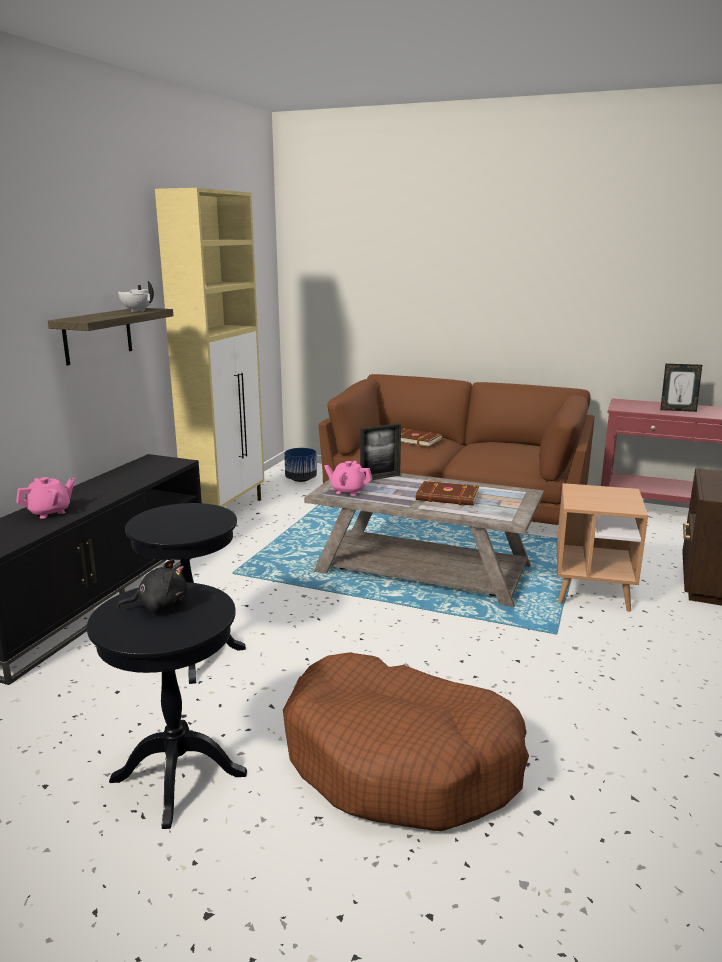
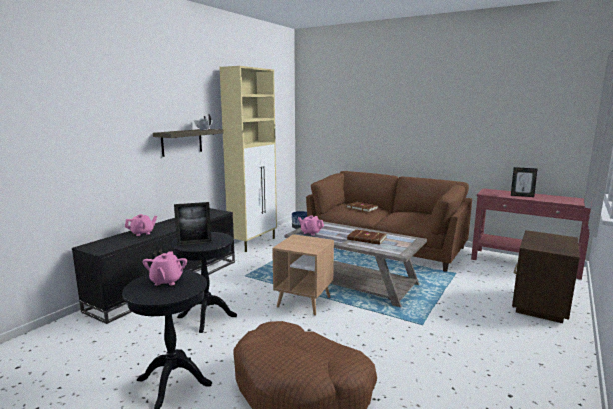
camera: 10 degrees right, 5 degrees down
(160, 606) = (166, 281): black plush toy -> pink teapot
(380, 478) = (332, 227): picture frame -> picture frame (194, 243)
(592, 592) = (453, 302): brown side table -> brown side table (304, 302)

